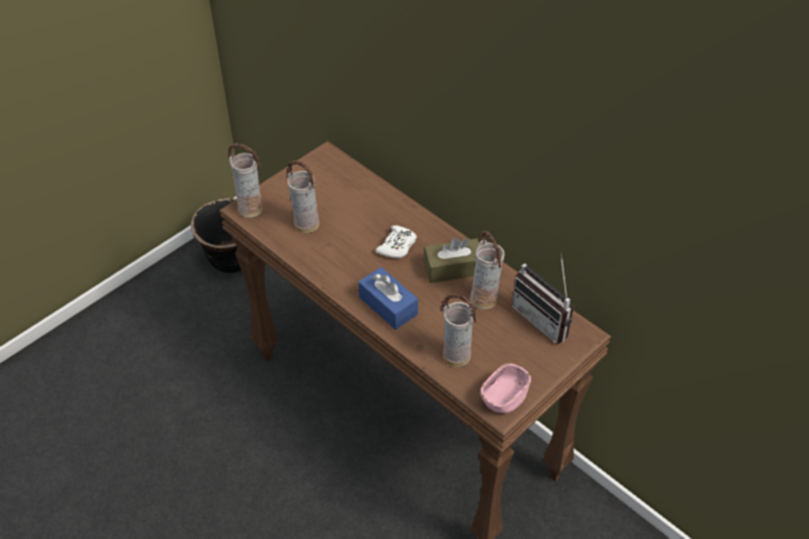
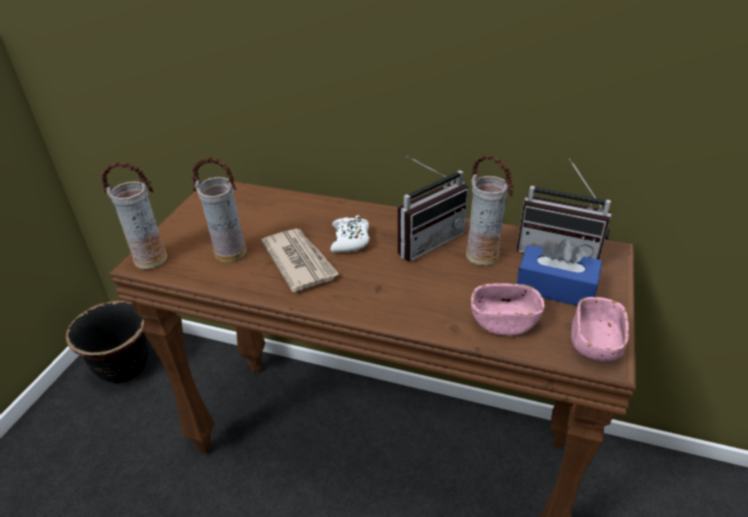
camera: 25 degrees left, 10 degrees down
(350, 251) = (299, 261): none -> newspaper
(388, 305) = (383, 299): blue tissue box -> blue tissue box (555, 288)
(453, 268) = (426, 240): brown tissue box -> radio
(456, 357) = (504, 322): vase -> pink bowl

